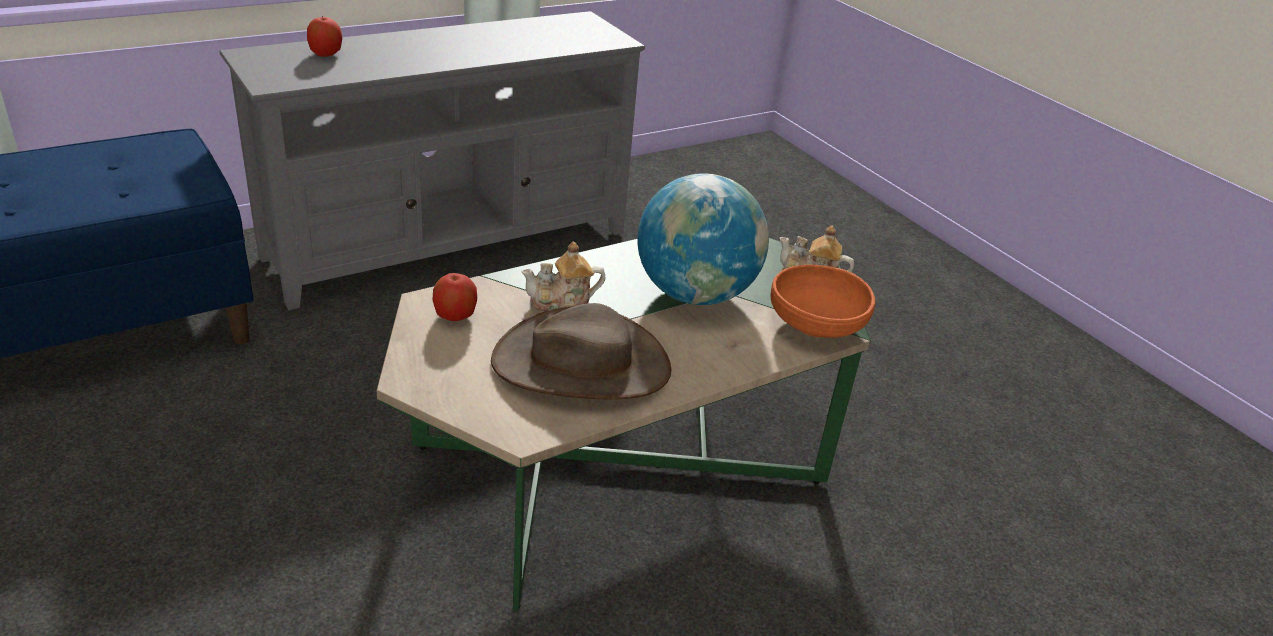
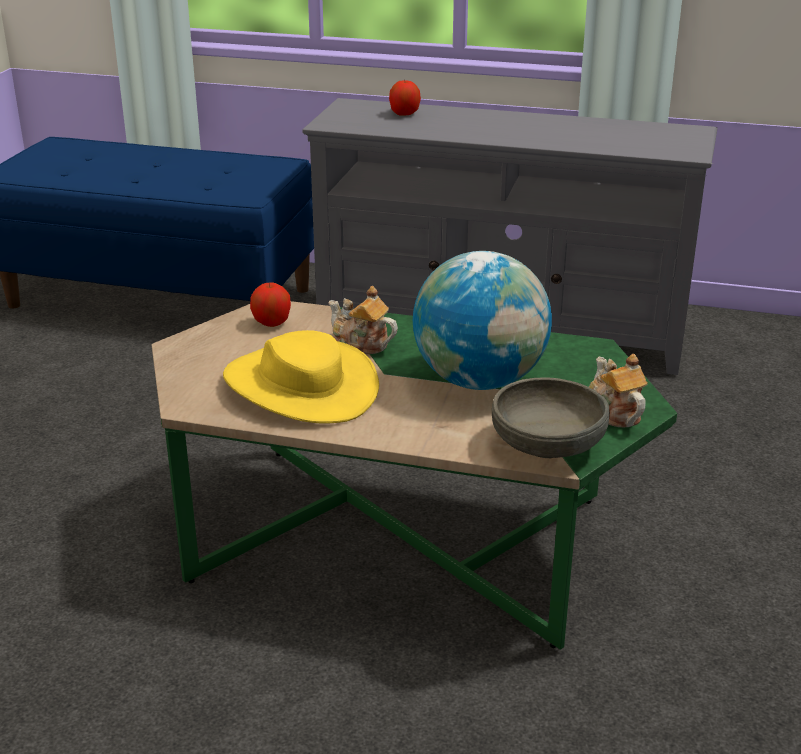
camera: 50 degrees right, 5 degrees down
(581, 364) = (301, 385): brown hat -> yellow hat
(816, 325) = (547, 446): orange bowl -> grey bowl

